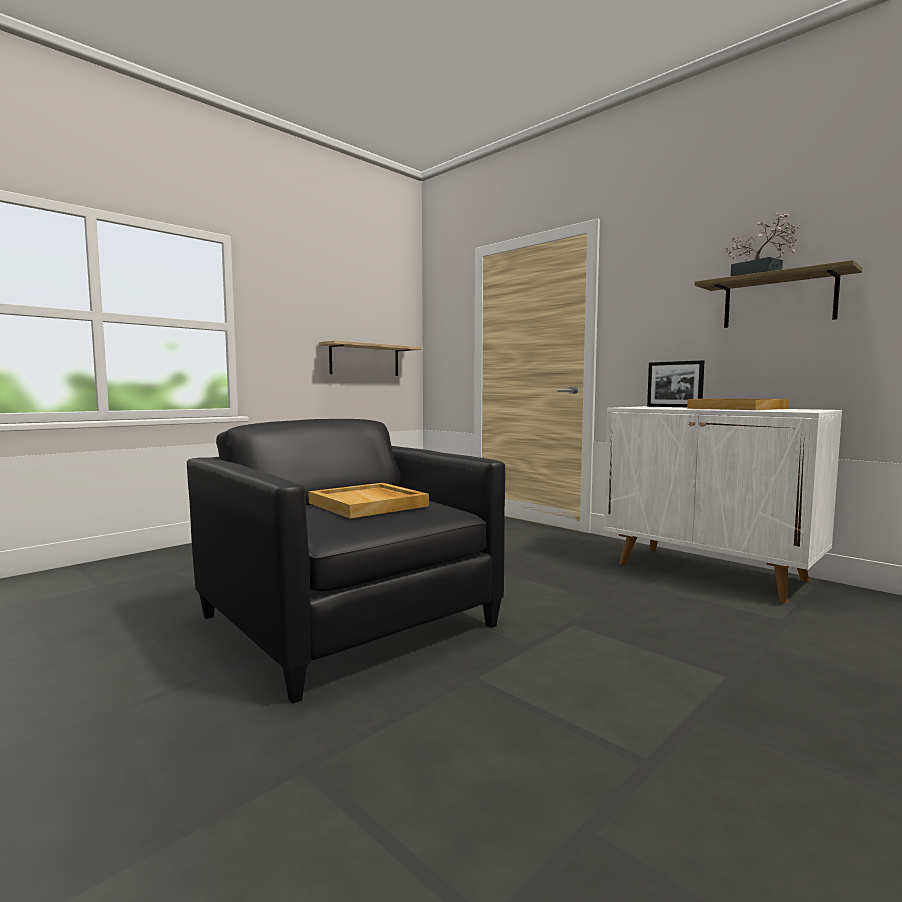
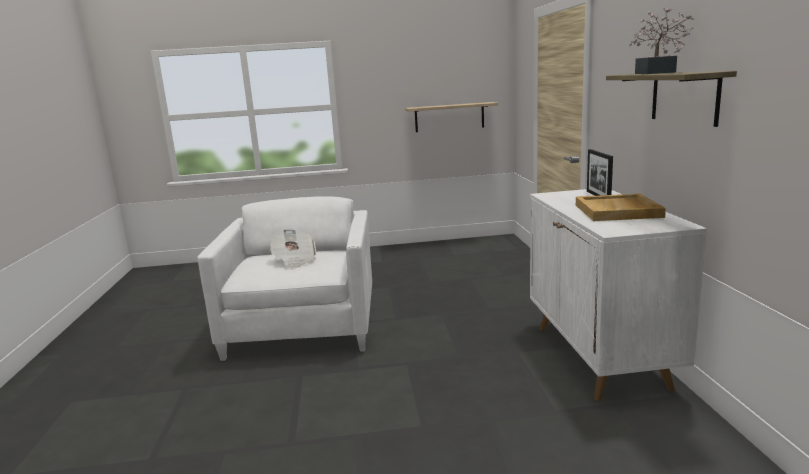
camera: 40 degrees right, 10 degrees up
(348, 621) = (304, 325): black armchair -> white armchair
(369, 504) = (295, 260): beige tray -> newspaper

